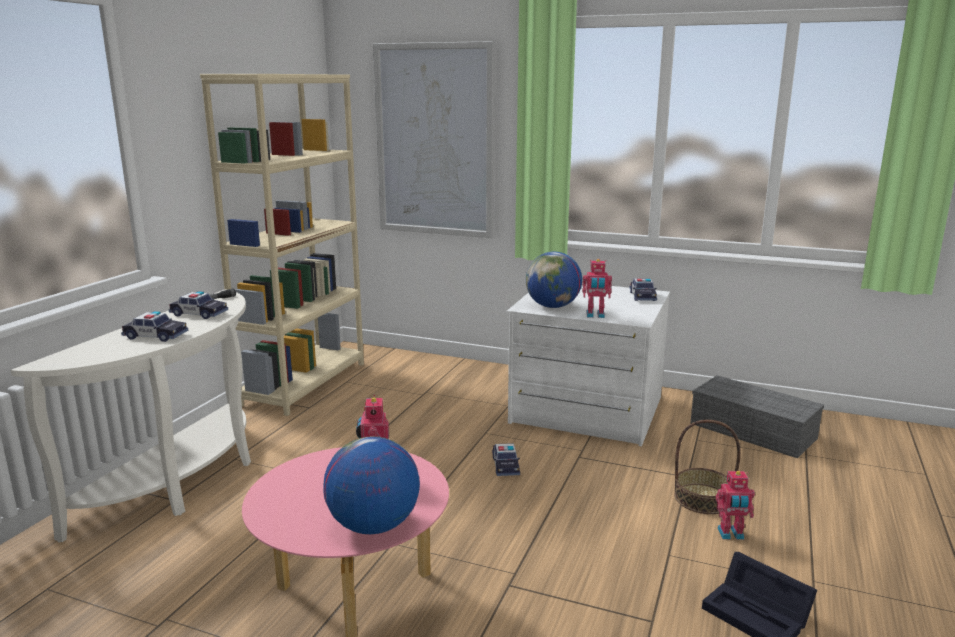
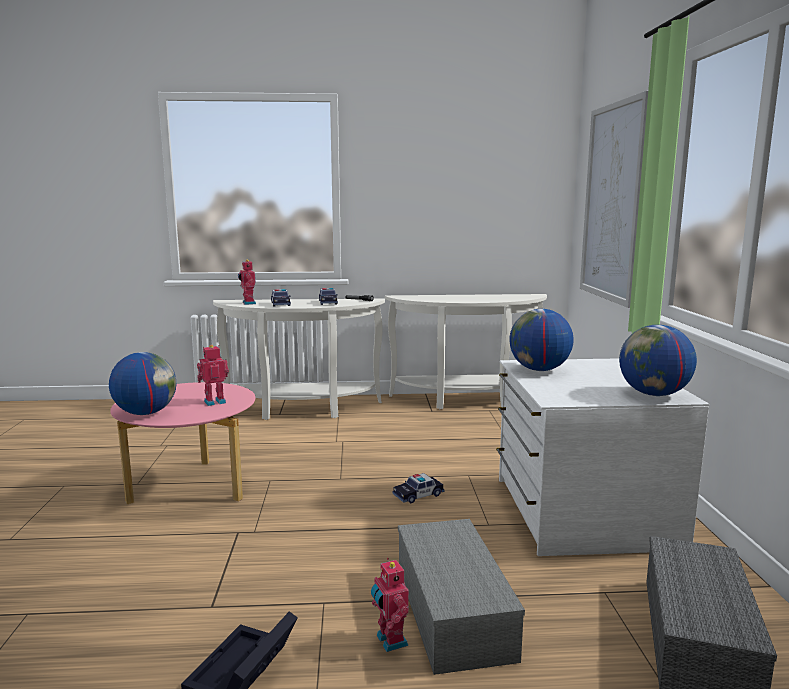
camera: 65 degrees right, 5 degrees down
(305, 383) = (467, 400): beige bookcase -> white console table
(595, 315) = (539, 385): toy robot -> toy robot (248, 303)
(642, 296) = (653, 394): toy car -> globe
(703, 499) = (455, 612): basket -> grey storage box

